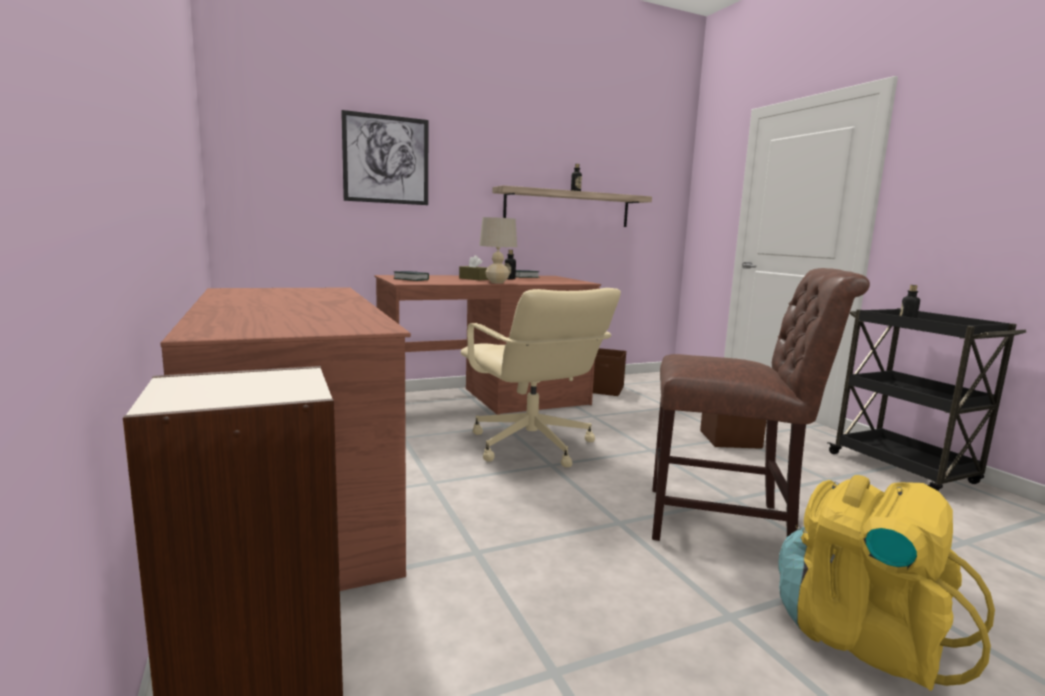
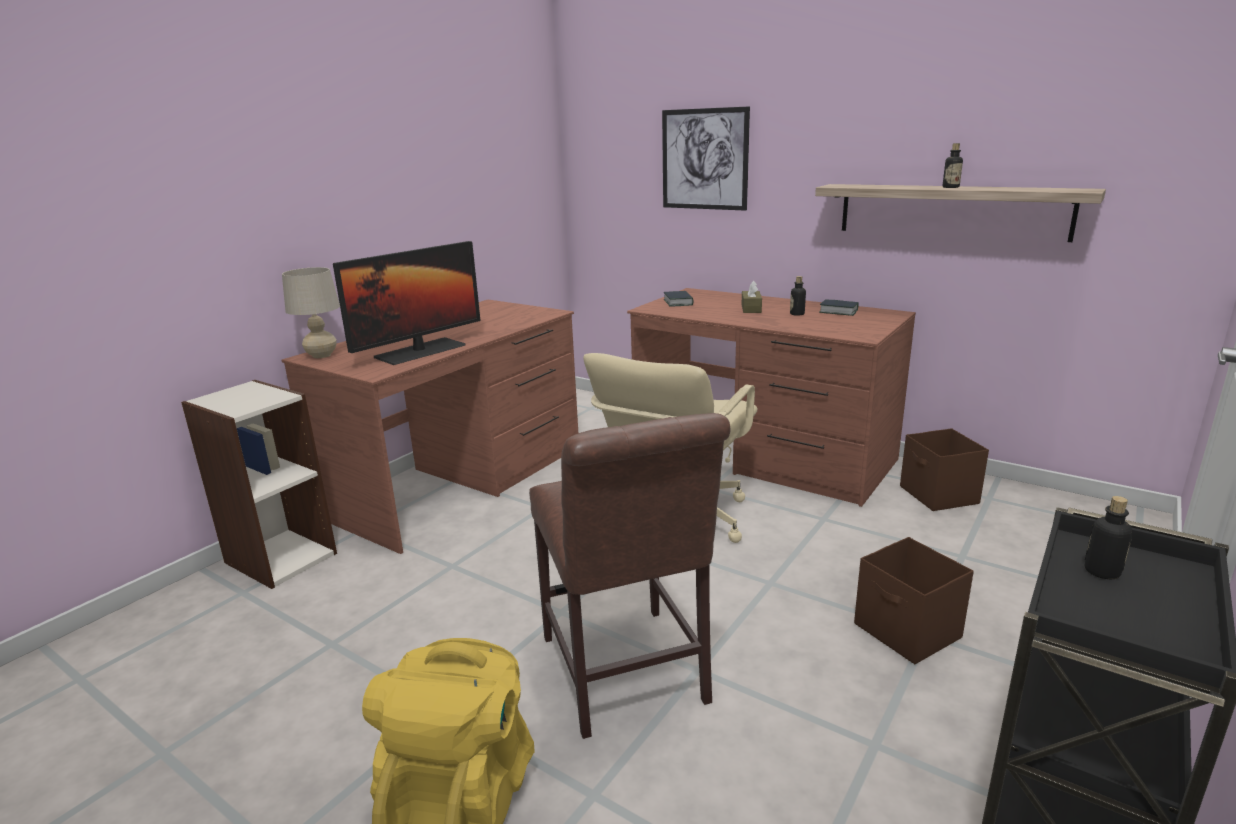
camera: 60 degrees right, 10 degrees up
(340, 314) = (420, 351): none -> monitor
(497, 282) = (740, 321): beige table lamp -> beige table lamp (322, 355)

